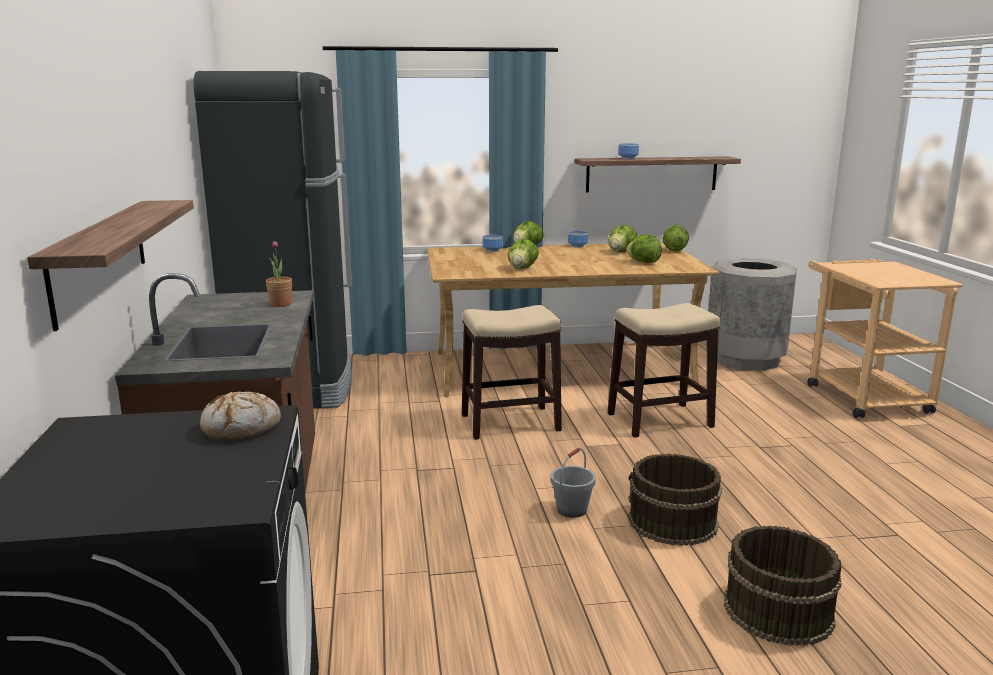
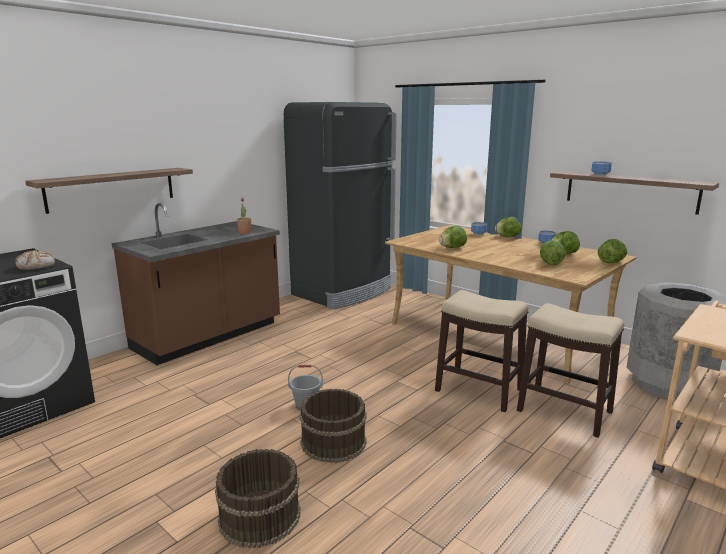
camera: 50 degrees right, 0 degrees up
(509, 423) = (389, 350): stool -> stool (563, 411)

